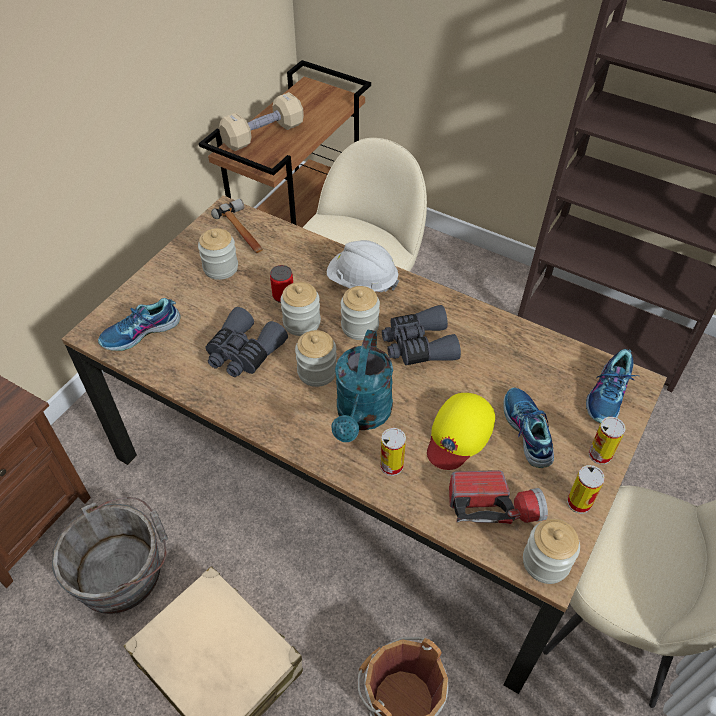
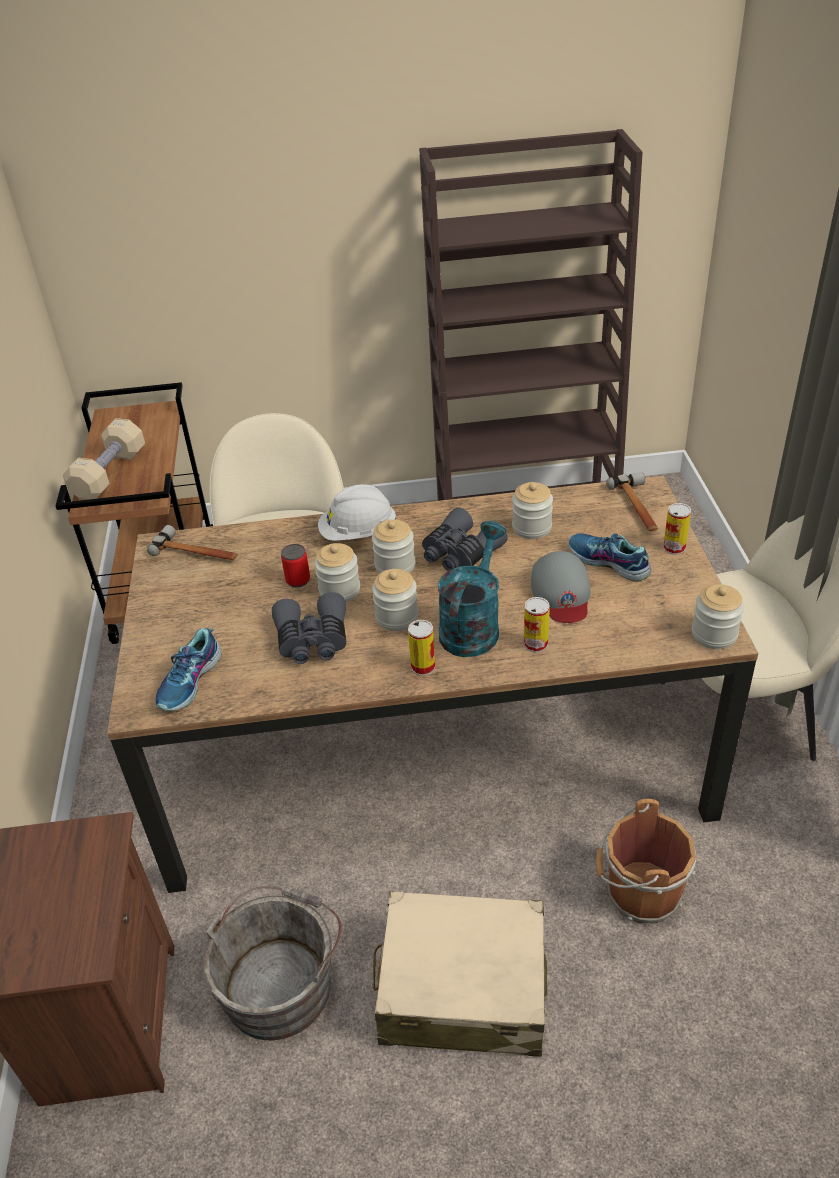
camera: 35 degrees left, 10 degrees down
(220, 268) = (209, 590): jar -> jar (531, 528)
(362, 416) = (472, 625): turquoise watering can -> turquoise watering can turned 135 degrees counterclockwise
(459, 434) = (561, 593): yellow cap -> grey cap
(494, 507) = (641, 623): flashlight -> none
(579, 502) = (694, 585): can -> can (423, 667)
(609, 395) = (638, 507): shoe -> hammer

